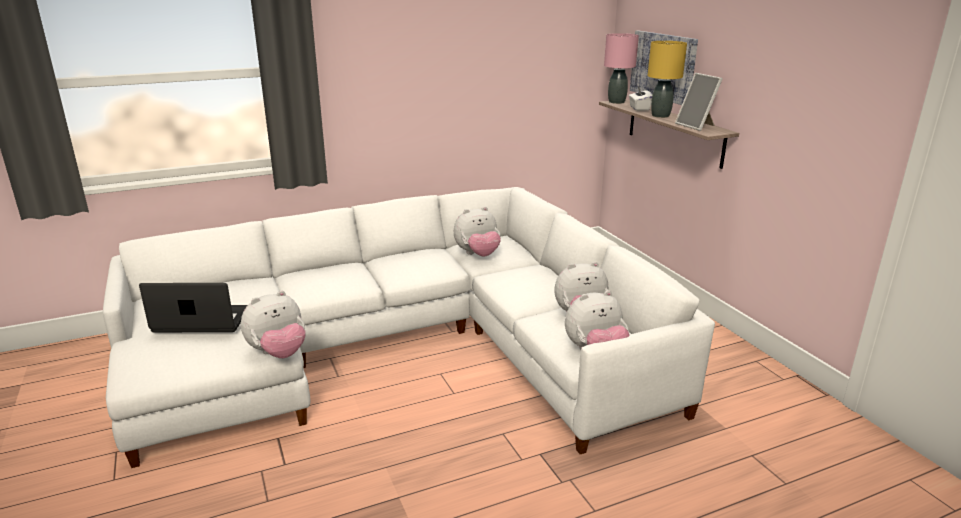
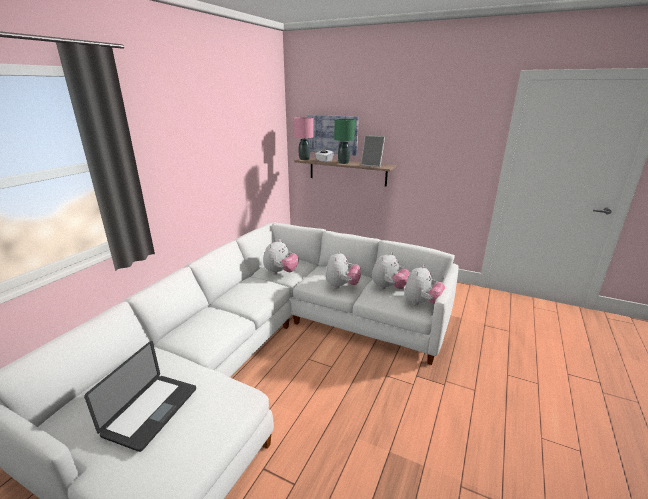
camera: 40 degrees left, 0 degrees up
(201, 321) = (151, 411): laptop -> laptop turned 150 degrees clockwise
(278, 353) = (252, 401): plush toy -> plush toy (342, 286)
(660, 116) = (344, 163): yellow table lamp -> green table lamp

